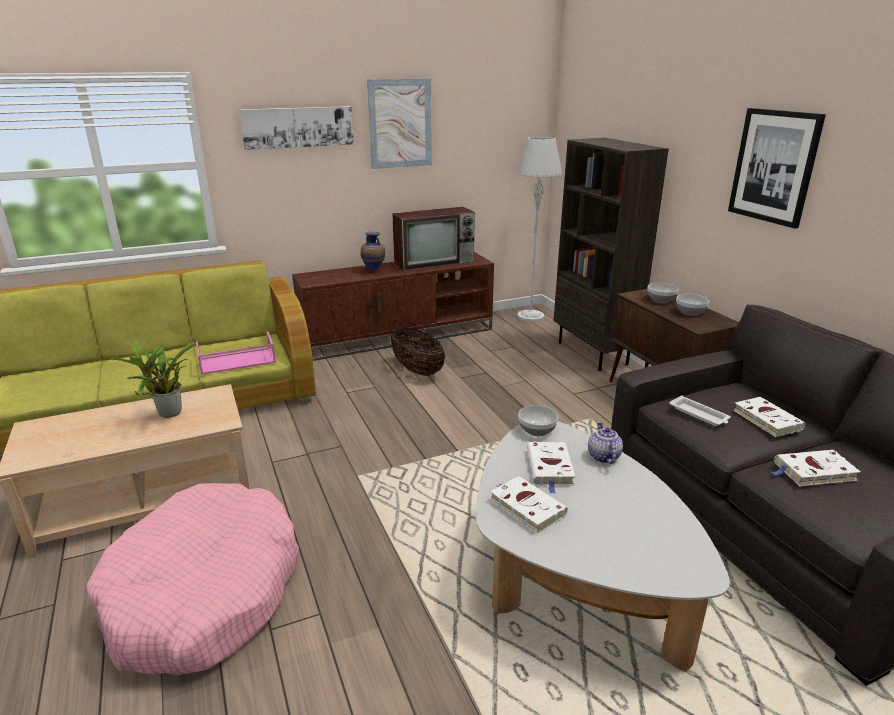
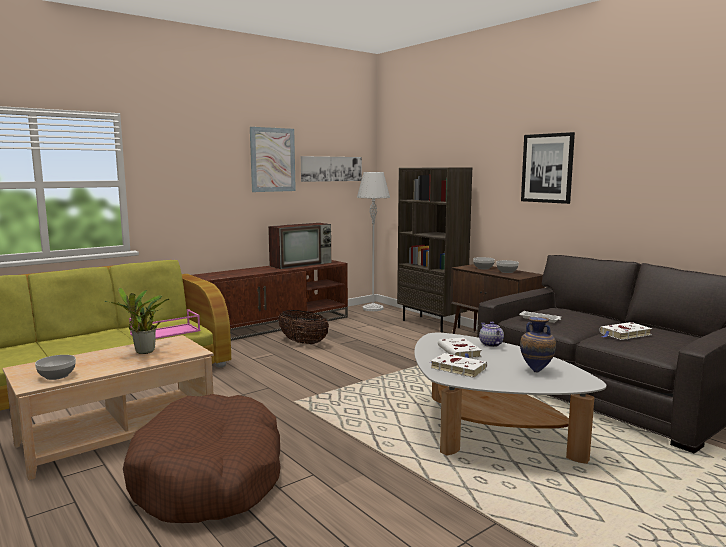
camera: 15 degrees left, 15 degrees down
(204, 593) = (209, 477): pink dog bed -> brown dog bed
(298, 127) = (198, 158): picture -> picture (331, 169)
(374, 270) = (256, 270): vase -> vase (536, 371)
(536, 430) = (436, 338): bowl -> bowl (56, 376)
(765, 419) = (581, 317): white book -> none

